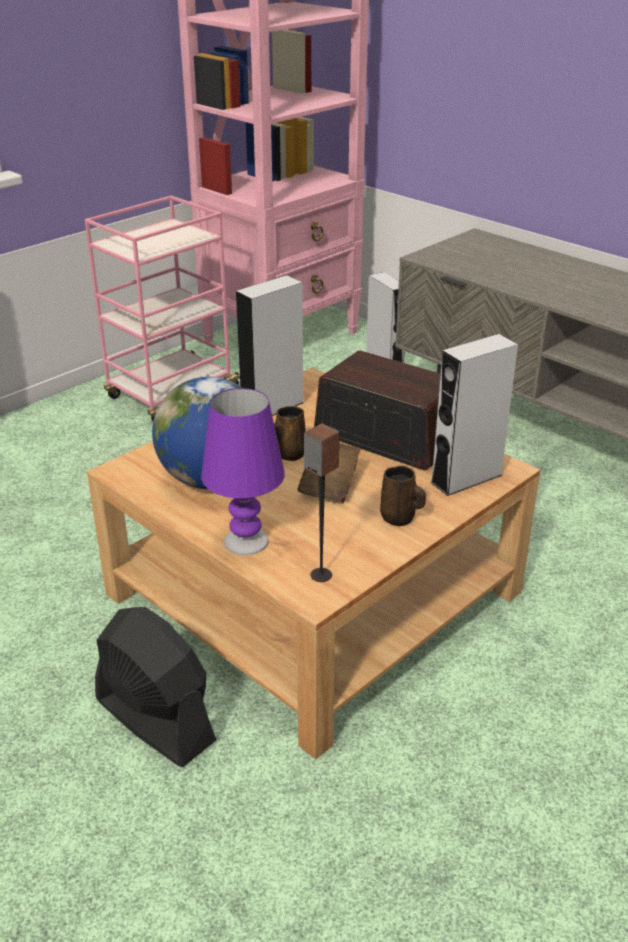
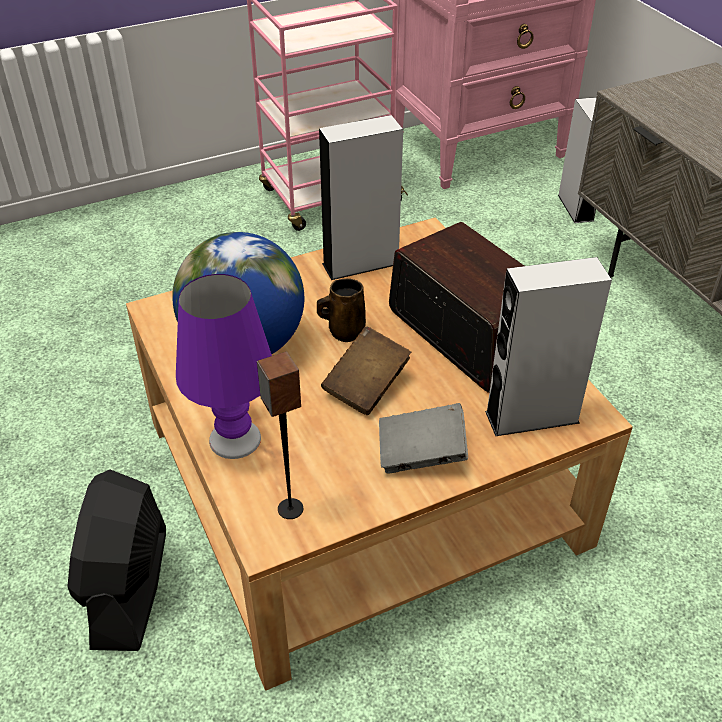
camera: 20 degrees right, 10 degrees up
(154, 720) = (130, 587): black fan -> black fan turned 150 degrees counterclockwise
(399, 518) = (421, 454): brown mug -> grey book

